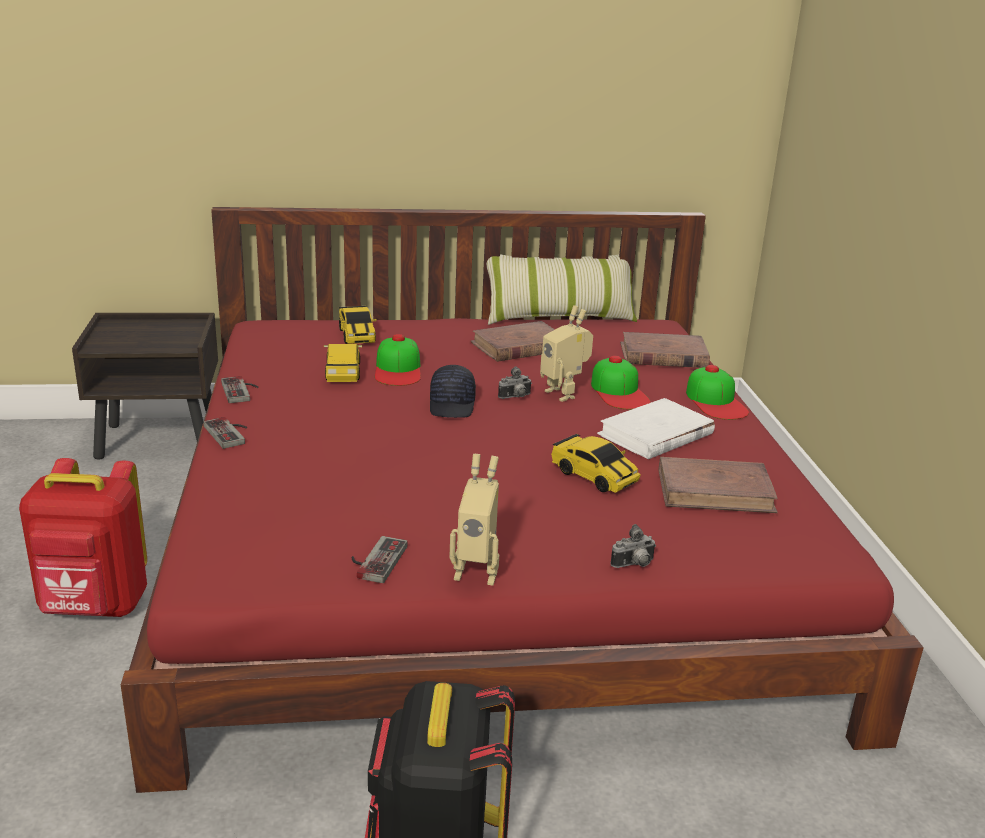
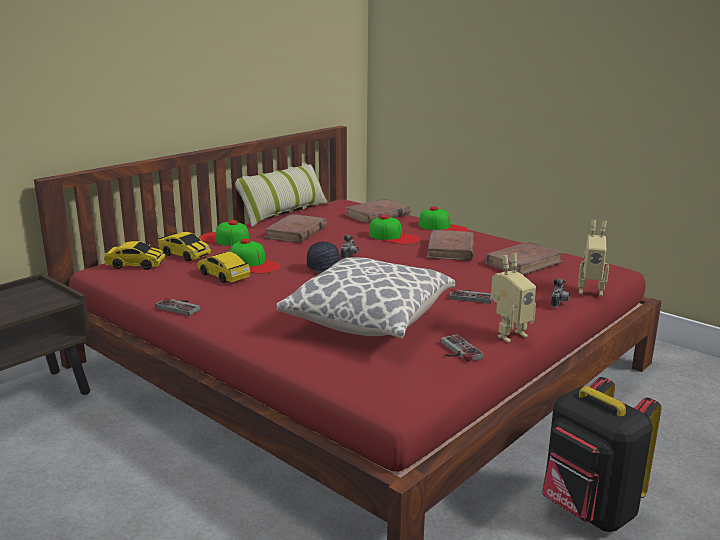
camera: 40 degrees left, 5 degrees down
(95, 607) = (177, 514): red backpack -> none
(230, 433) = (231, 329): game controller -> game controller (471, 296)
(358, 483) = (368, 322): none -> pillow
(428, 330) = (224, 239): none -> cap
(564, 393) = (369, 246): toy robot -> toy robot (590, 290)
(594, 476) = (464, 276): toy car -> toy car (135, 265)
(655, 434) = (450, 249): white book -> brown book

